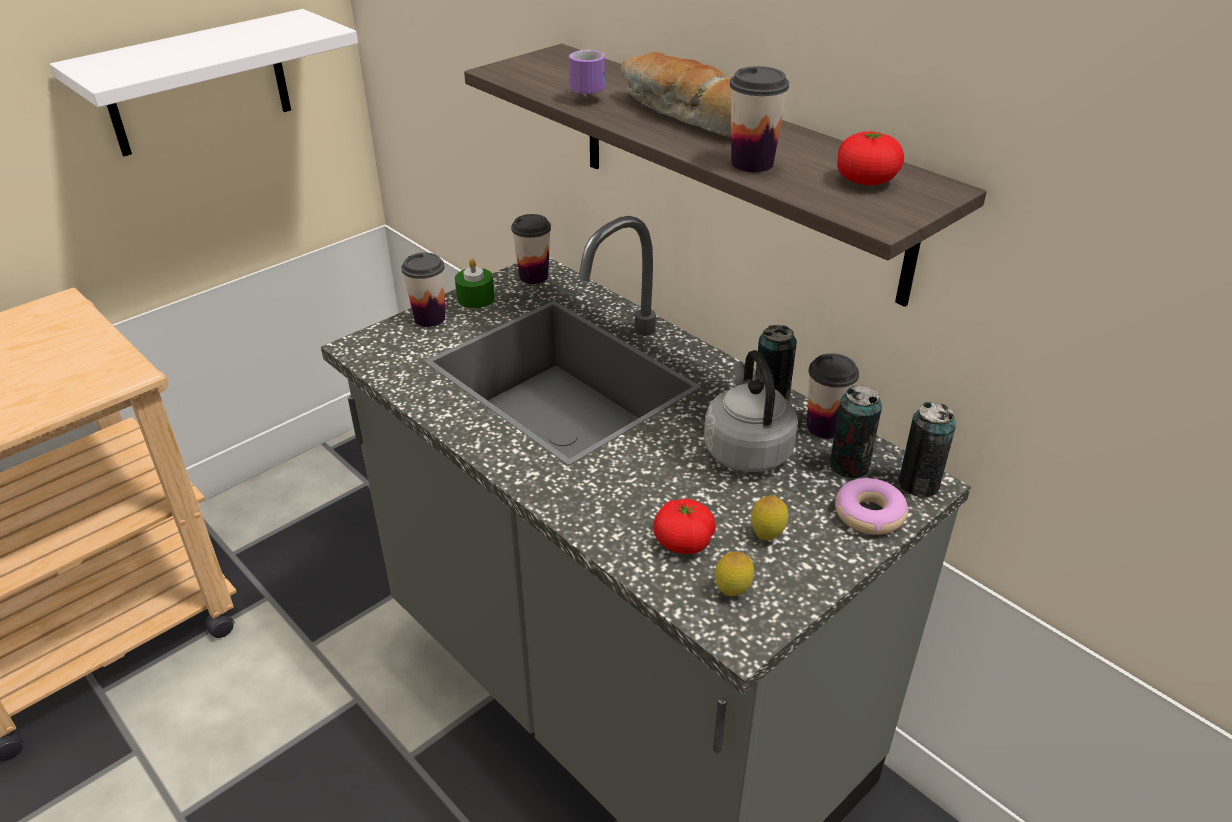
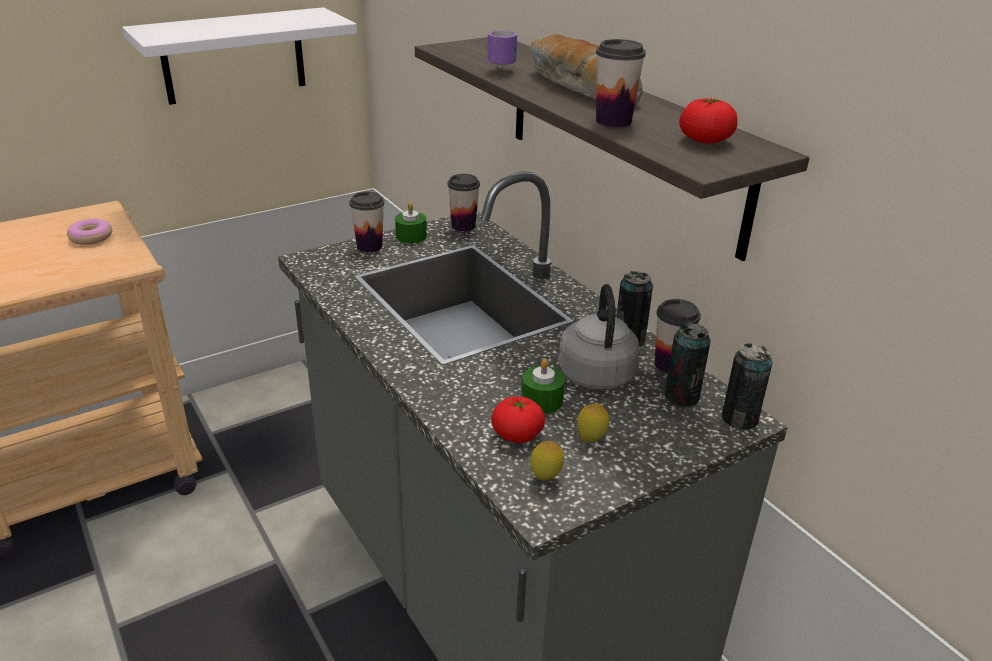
camera: 10 degrees right, 5 degrees down
(697, 494) = (541, 400): none -> green candle
(869, 514) = (686, 436): donut -> donut (91, 237)

